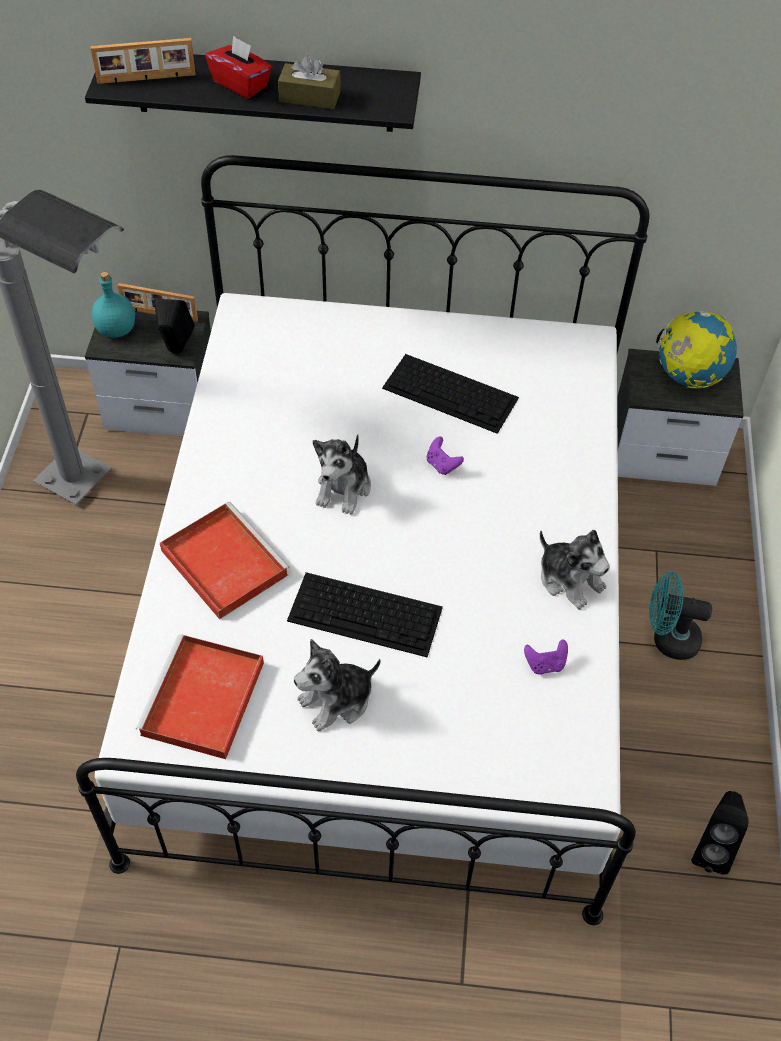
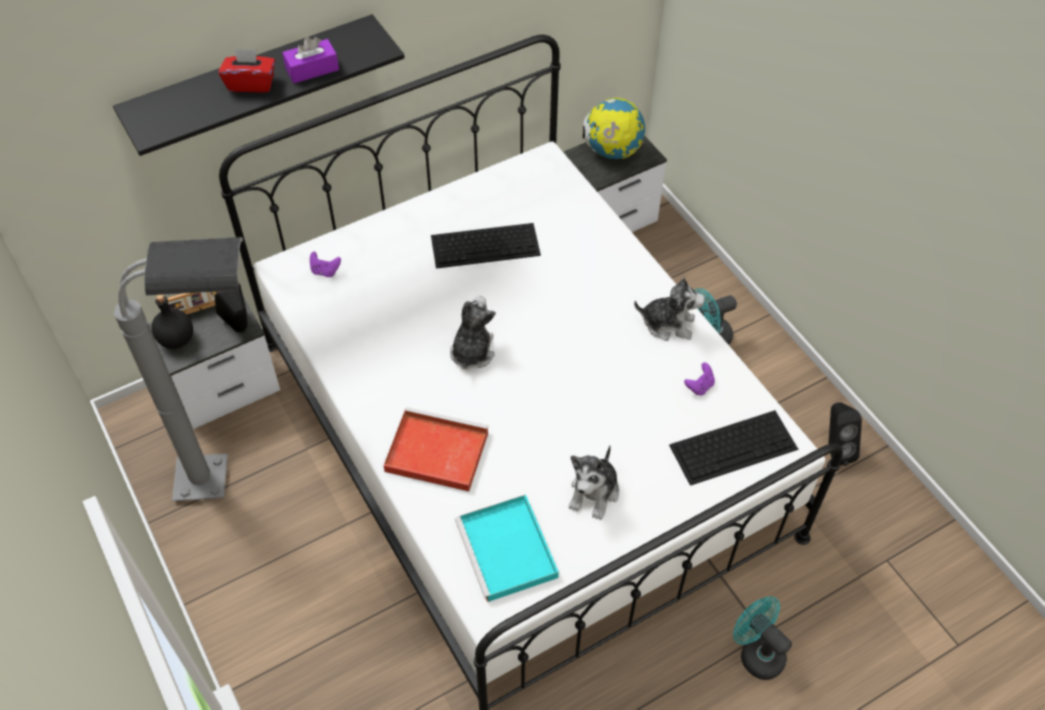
camera: 35 degrees left, 0 degrees up
(117, 329) = (176, 339): turquoise bottle -> black bottle
(146, 79) = (174, 114): picture frame -> none
(203, 701) = (508, 551): red tray -> turquoise tray
(309, 97) = (312, 69): brown tissue box -> purple tissue box
(344, 488) = (472, 351): plush toy -> plush toy turned 150 degrees counterclockwise
(366, 614) = (563, 425): keyboard -> keyboard (734, 446)
(436, 998) = (756, 653): none -> turquoise fan
(442, 465) = (523, 297): purple game controller -> purple game controller (325, 271)

